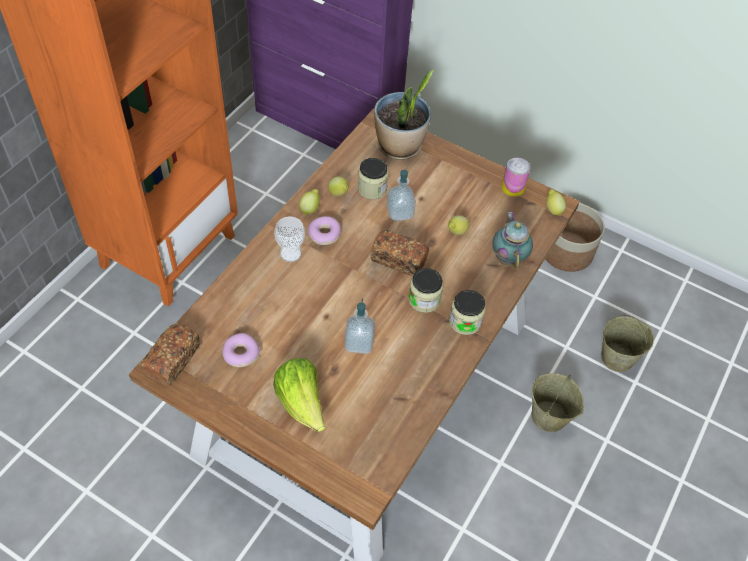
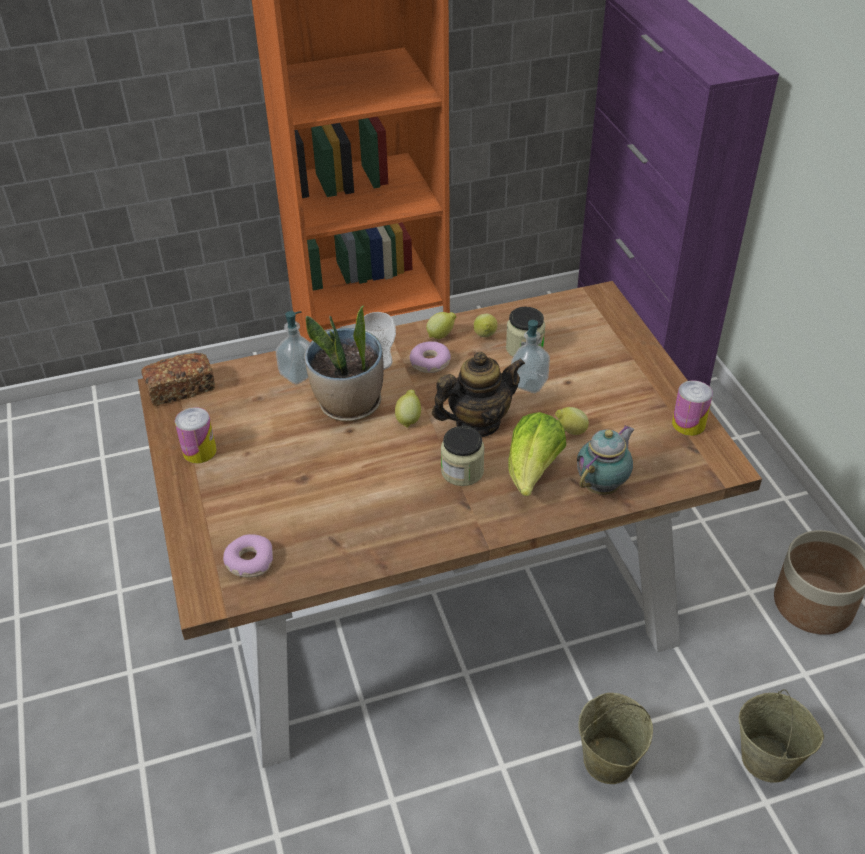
camera: 45 degrees right, 10 degrees down
(240, 354) = (239, 416): donut -> donut (249, 561)
(242, 398) = (199, 451): none -> can
(302, 403) = (242, 487): lettuce -> lettuce (533, 472)
(359, 343) = (353, 470): soap dispenser -> soap dispenser (298, 374)
(398, 260) = (477, 422): bread -> teapot
(399, 147) = (598, 326): potted plant -> potted plant (349, 405)
(465, 321) = (482, 515): jar -> none
(552, 209) = (714, 469): lemon -> lemon (408, 419)

